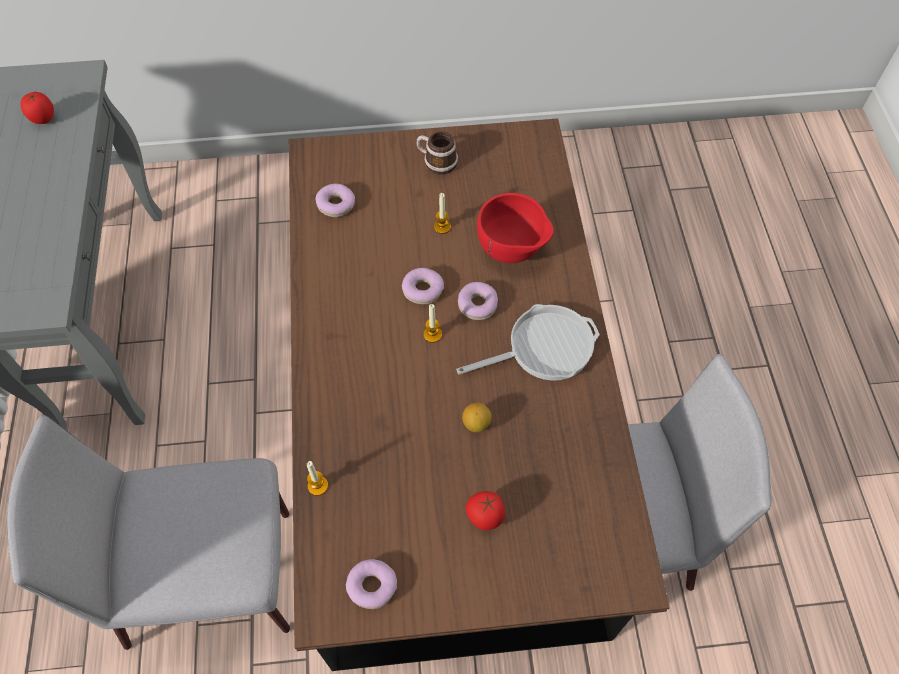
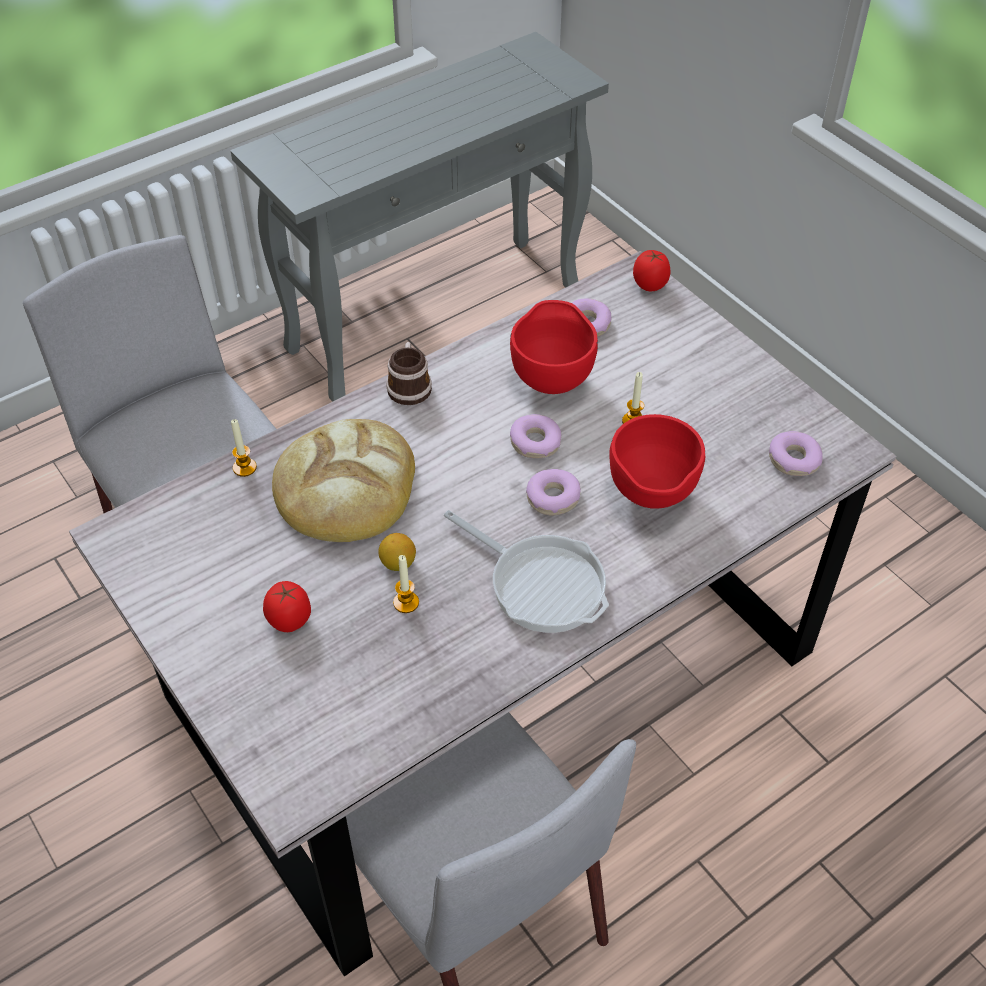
camera: 60 degrees right, 10 degrees down
(43, 118) = (504, 85): tomato -> tomato (650, 285)
(372, 251) = (552, 379): none -> red bowl
(372, 586) = (160, 560): donut -> donut (793, 460)
(384, 424) = (346, 486): none -> bread
(432, 334) = (484, 476): candle -> candle (406, 602)
(436, 161) = (720, 376): mug -> mug (409, 385)
(446, 441) = (491, 672): brown dining table -> grey dining table

